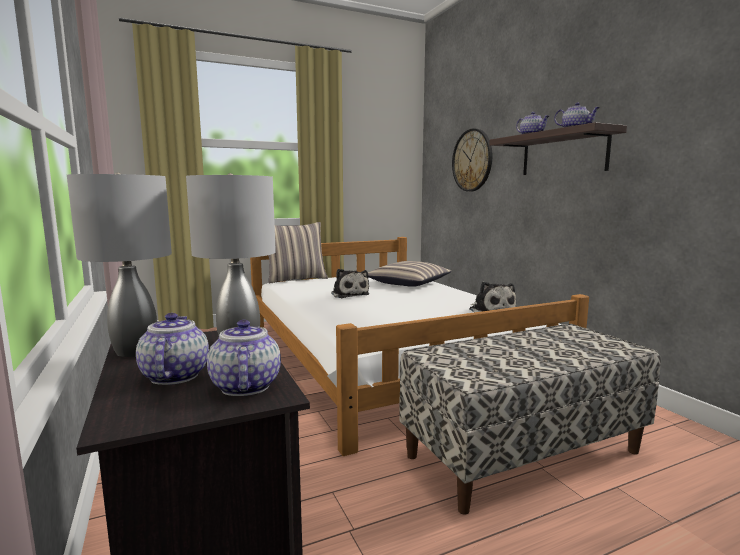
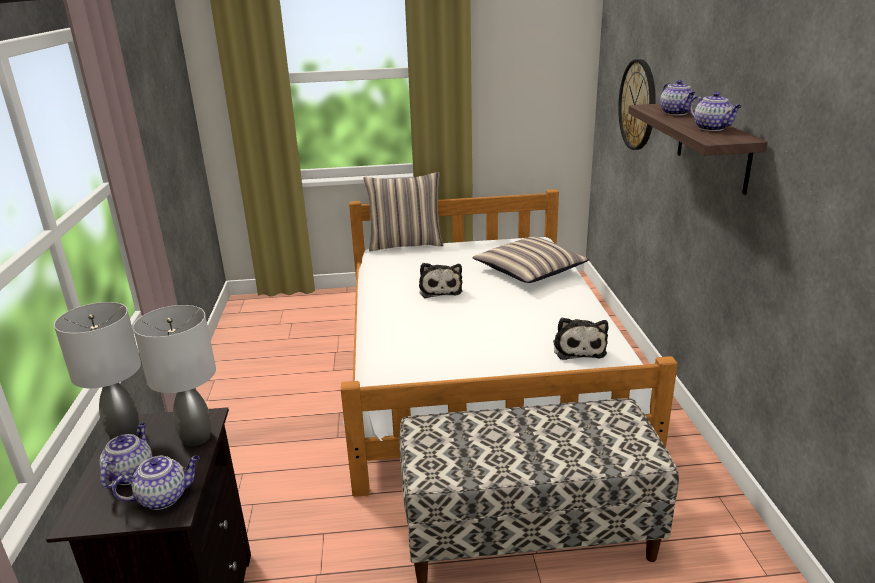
camera: 20 degrees right, 15 degrees up
(245, 386) = (164, 497): teapot -> teapot turned 60 degrees clockwise

